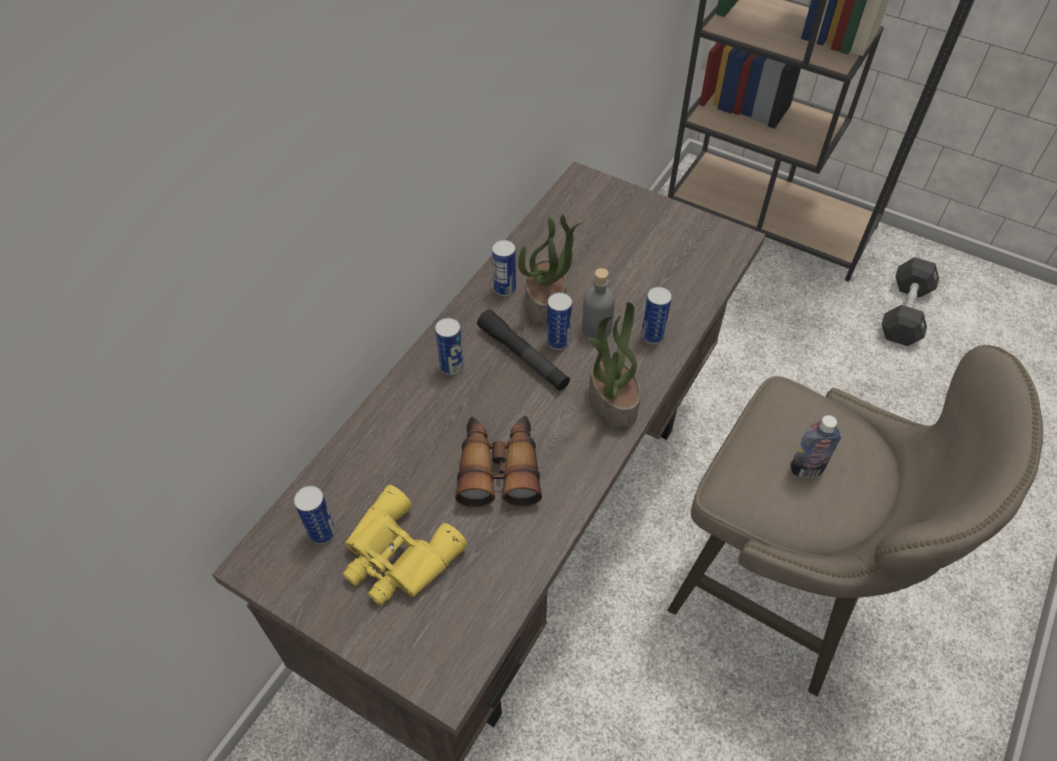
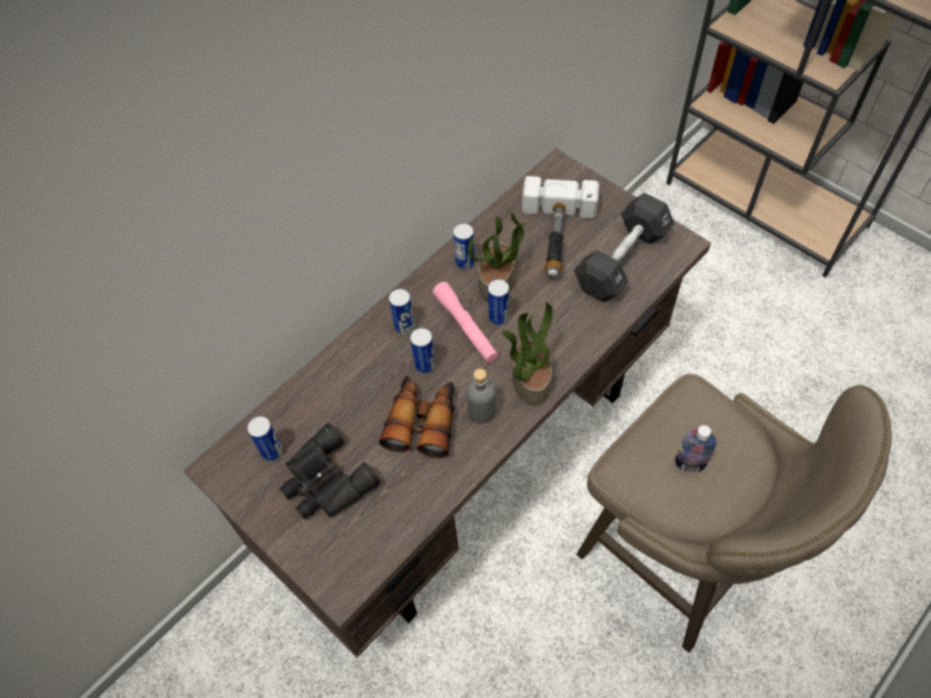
camera: 15 degrees right, 5 degrees up
(397, 557) = (325, 482): yellow binoculars -> black binoculars
(523, 357) = (466, 327): black flashlight -> pink flashlight
(596, 328) = (534, 311): grey bottle -> grey bottle (482, 411)
(599, 249) = (556, 237): none -> hammer
(652, 336) = (581, 325): can -> can (425, 366)
(904, 312) = (872, 316): black dumbbell -> black dumbbell (622, 260)

